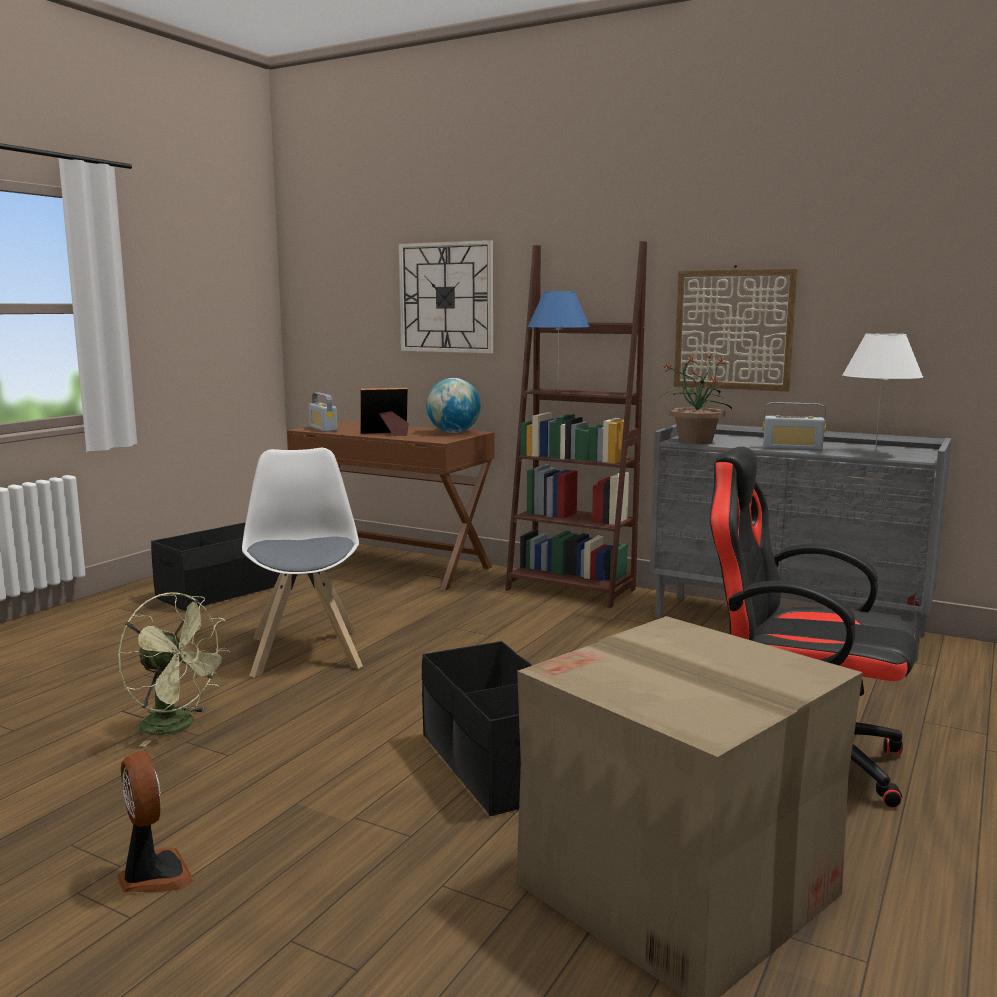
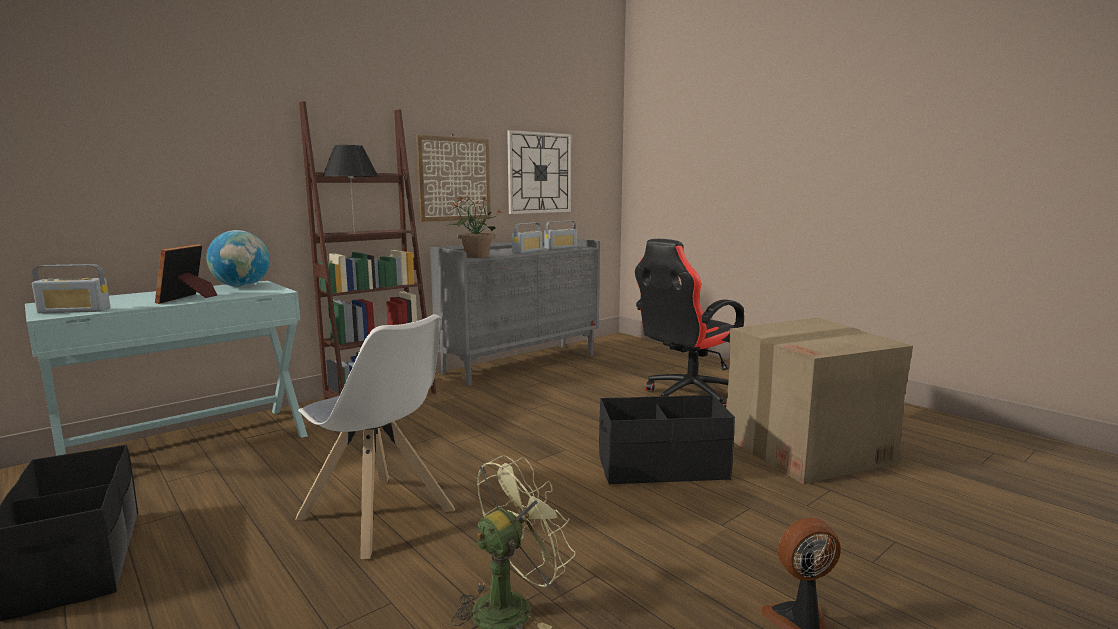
camera: 70 degrees left, 0 degrees up
(306, 651) = (379, 516): chair -> chair turned 150 degrees counterclockwise
(393, 565) = (188, 447): brown desk -> turquoise desk
(446, 297) = (181, 146): wall clock -> wall clock (539, 173)
(557, 392) = (354, 233): blue table lamp -> black table lamp
(875, 453) = (560, 248): white table lamp -> radio

